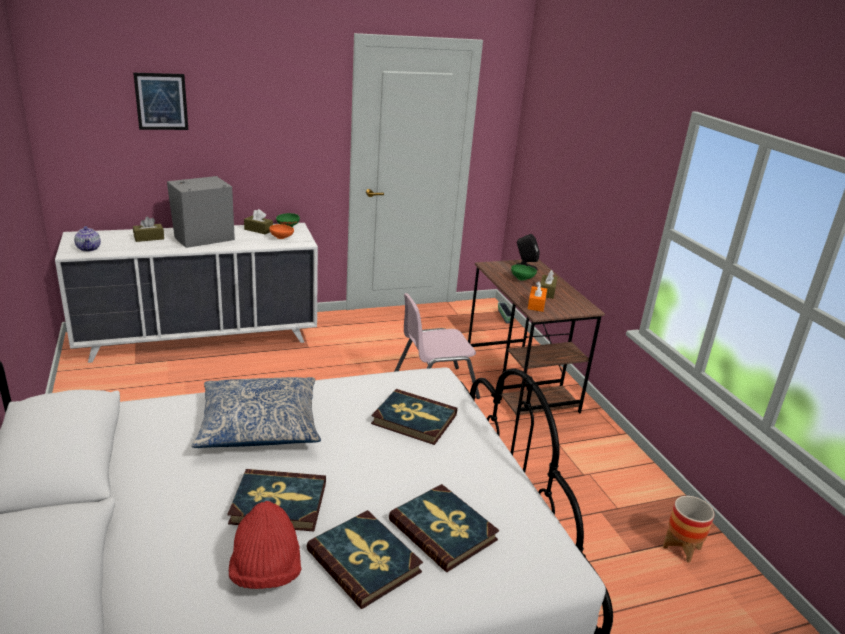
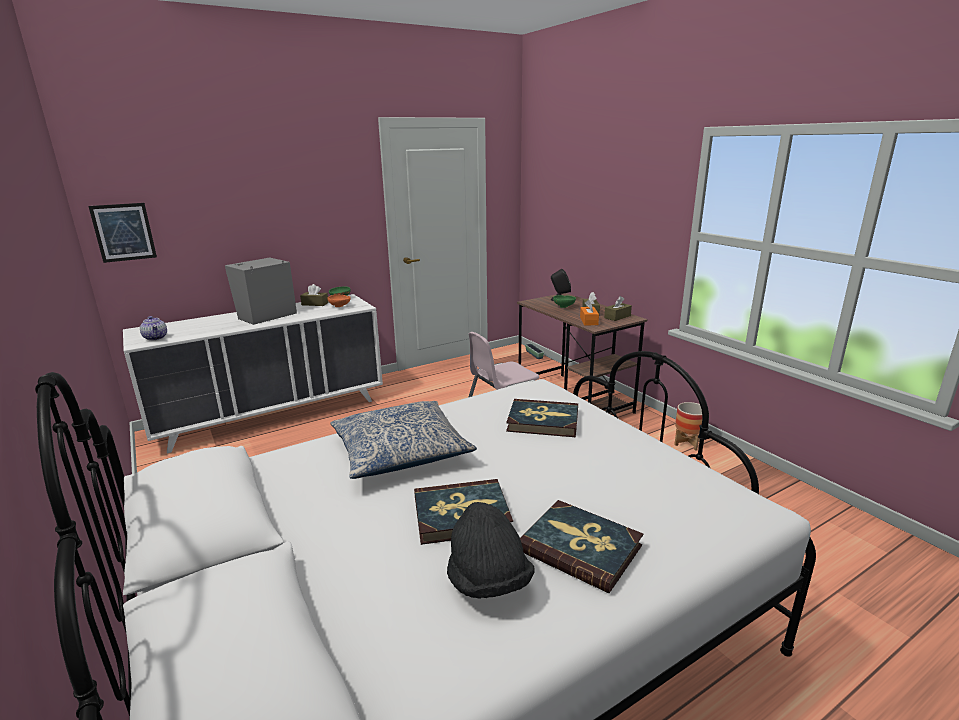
camera: 10 degrees left, 5 degrees down
(149, 238) = (213, 322): brown tissue box -> brown tissue box (617, 317)
(161, 101) = (209, 191): picture -> picture (123, 232)
(266, 571) = (488, 580): red hat -> black hat
(443, 530) = (634, 504): book -> none
(681, 548) = (778, 499): planter -> planter (687, 443)

